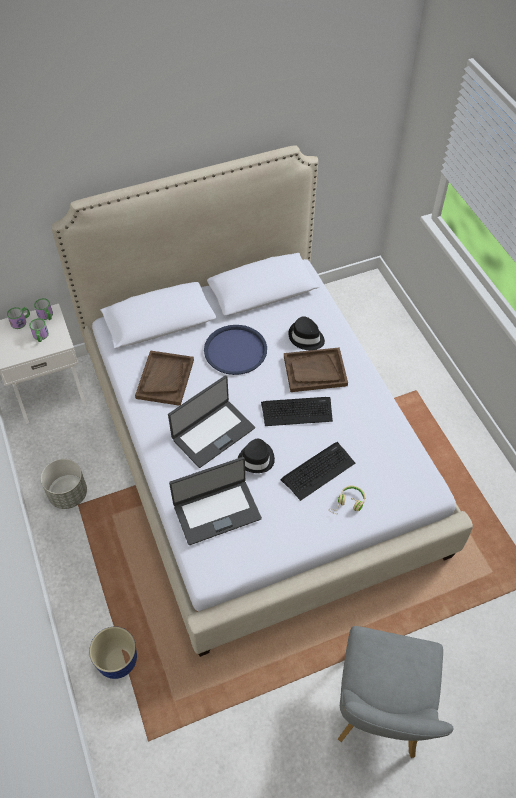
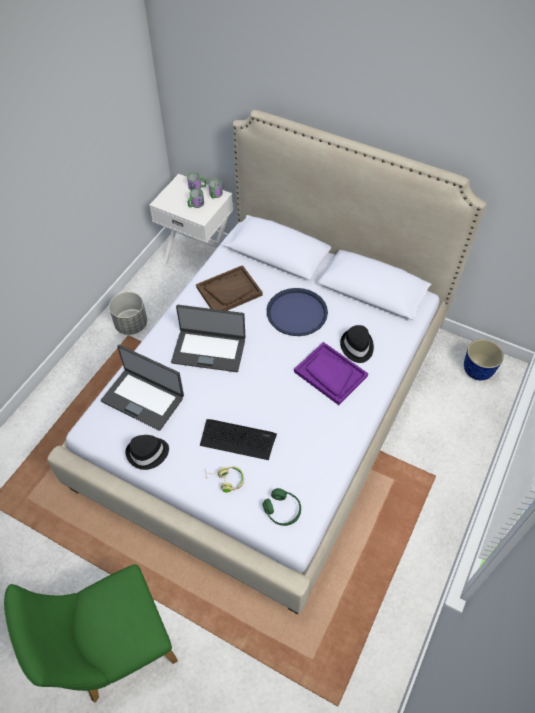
camera: 50 degrees right, 0 degrees up
(119, 661) = (33, 444): planter -> planter (477, 371)
(257, 459) = (211, 392): black hat -> black hat (147, 453)
(297, 411) = (279, 388): keyboard -> none
(315, 371) = (330, 374): brown tray -> purple tray
(379, 713) = (114, 649): grey chair -> green chair
(405, 484) = (282, 510): none -> green headphones

